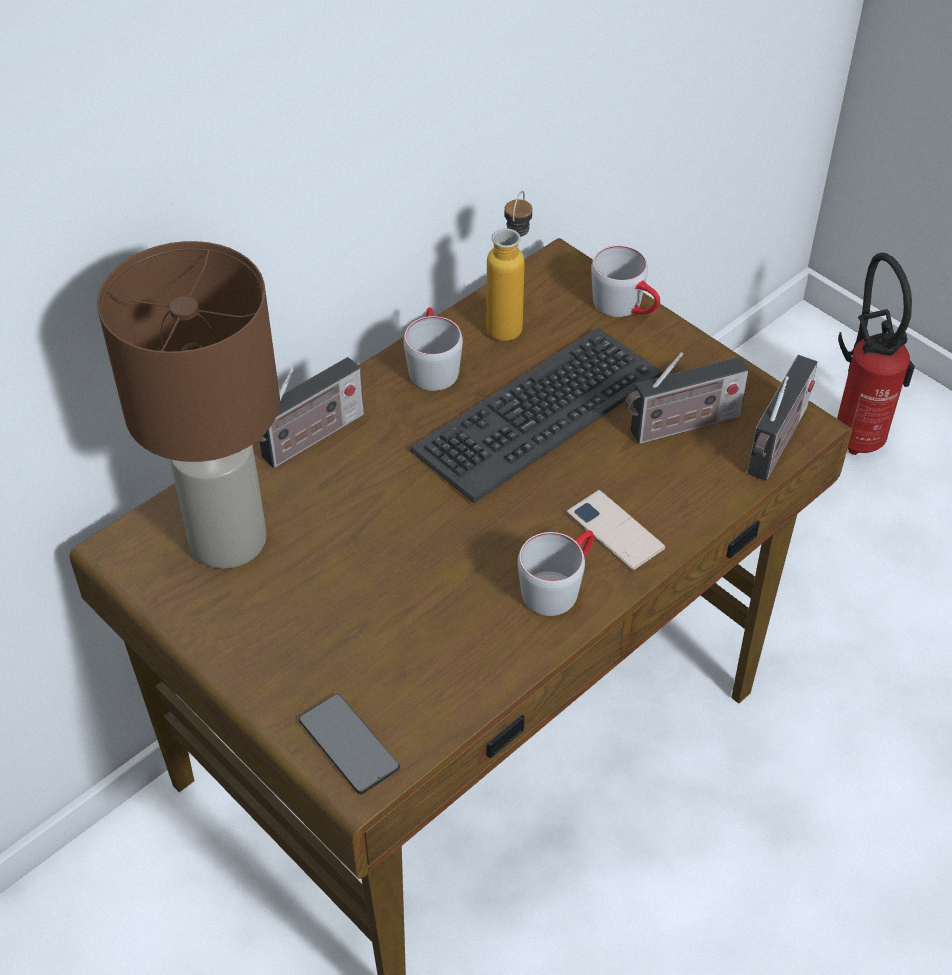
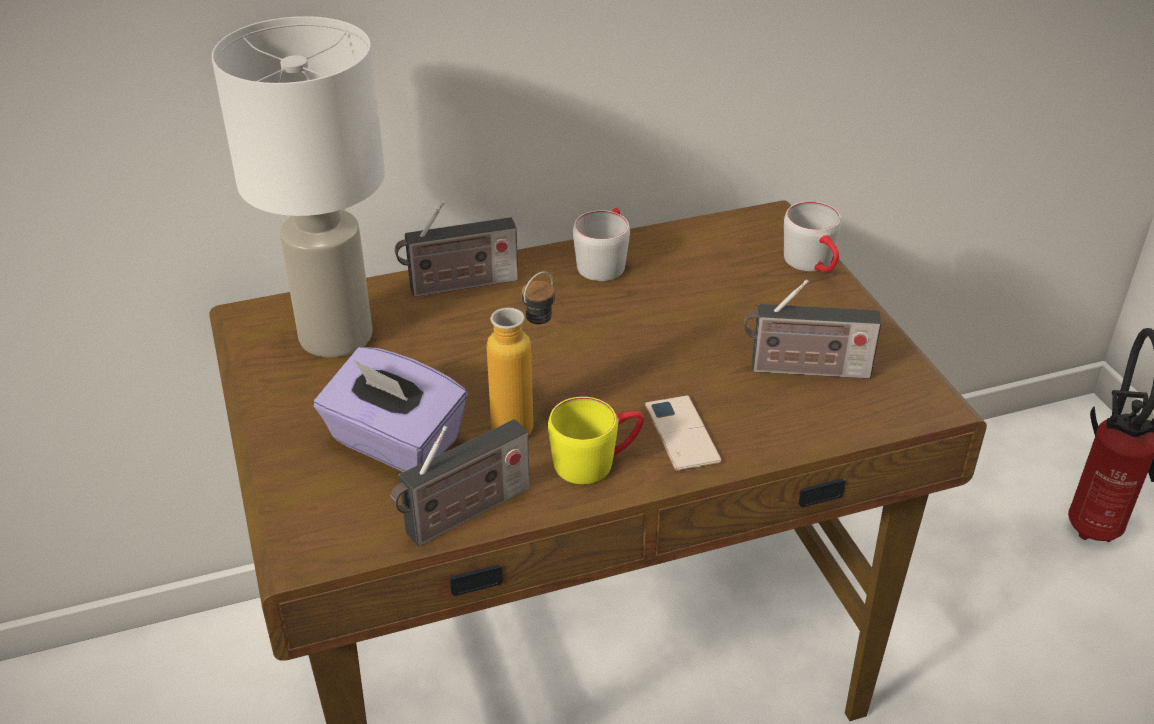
camera: 25 degrees right, 10 degrees down
(230, 539) = (338, 336): brown table lamp -> white table lamp
(348, 745) = (313, 523): phone -> none
(366, 635) = (394, 443): none -> purple tissue box
(509, 321) = (696, 247): bottle -> bottle (525, 421)
(537, 412) = (673, 321): keyboard -> none
(558, 585) = (596, 460): grey mug -> yellow mug
(776, 445) = (893, 412): radio -> radio (464, 515)

